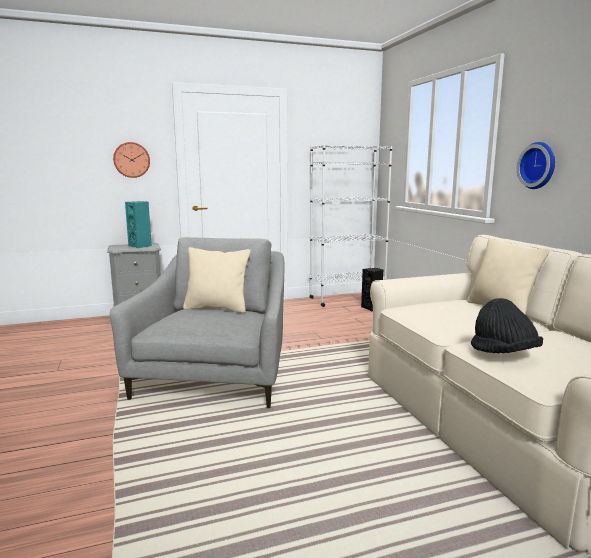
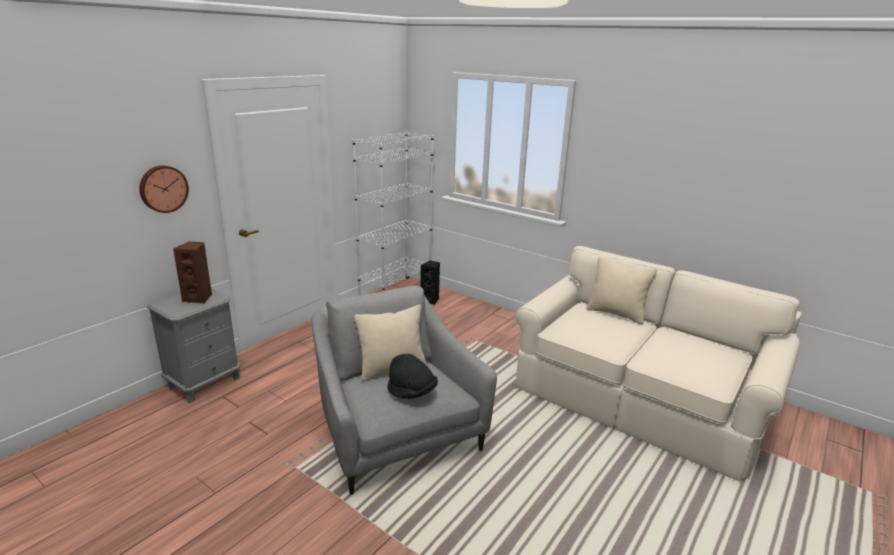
camera: 35 degrees left, 10 degrees up
(140, 246) = (199, 298): turquoise speaker -> brown speaker
(503, 354) = (674, 366): black hat -> black hat (412, 392)
(539, 165) = (614, 185): wall clock -> none

